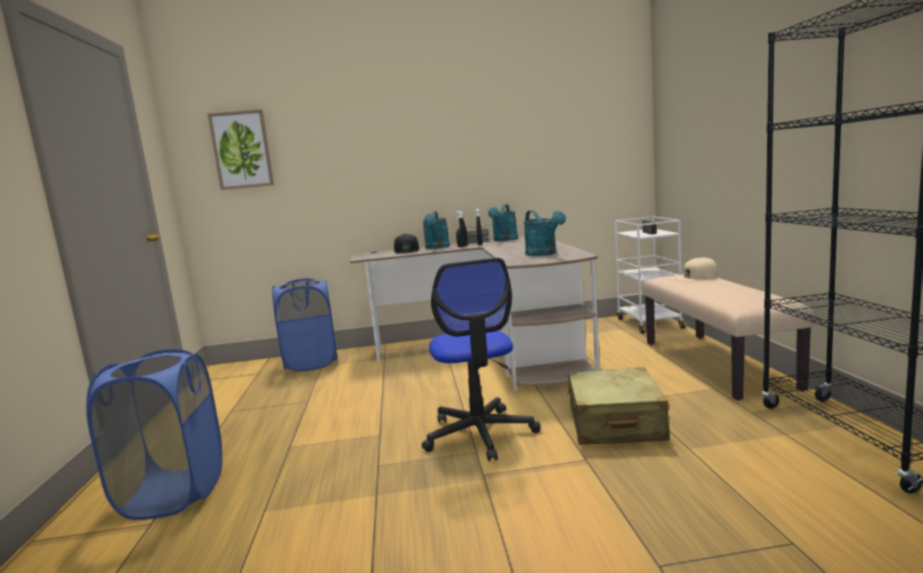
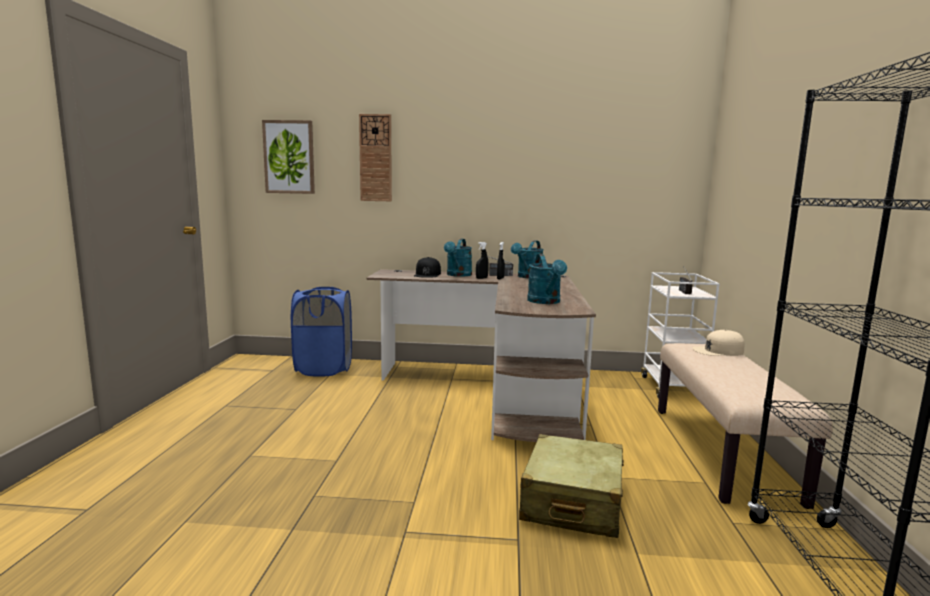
camera: 10 degrees right, 0 degrees up
(173, 493) = (125, 482): blue laundry basket -> none
(335, 141) = (375, 158): none -> wall clock
(479, 434) = (429, 482): office chair -> none

